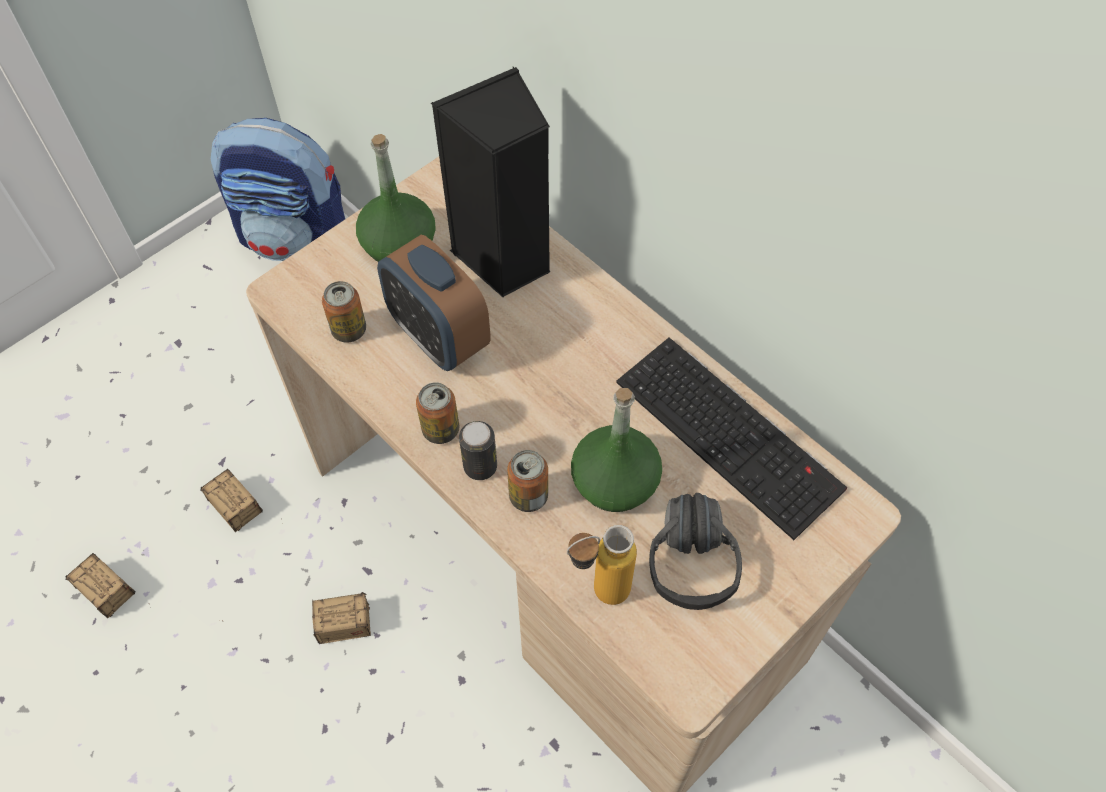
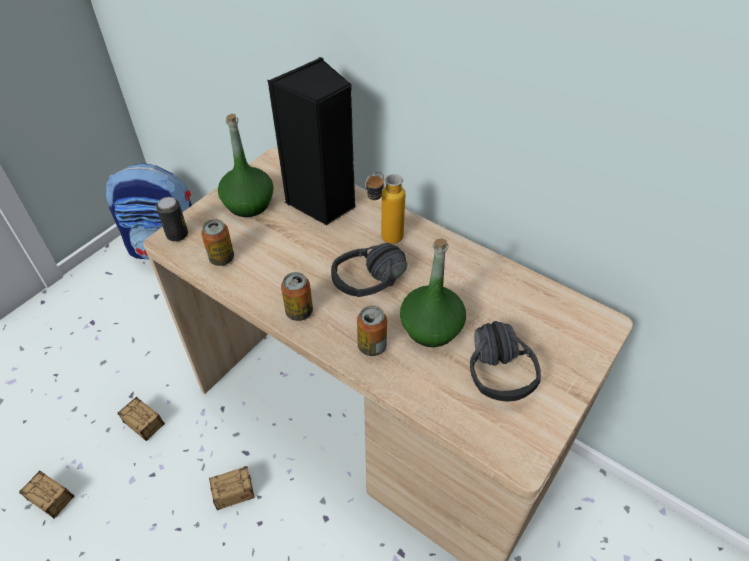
camera: 10 degrees left, 10 degrees down
(438, 337) = (286, 254): alarm clock -> none
(480, 466) = (332, 331): can -> can (177, 235)
(551, 408) = (375, 288): none -> black headphones
(597, 594) = (437, 404): bottle -> bottle (384, 240)
(732, 434) = (503, 287): keyboard -> none

